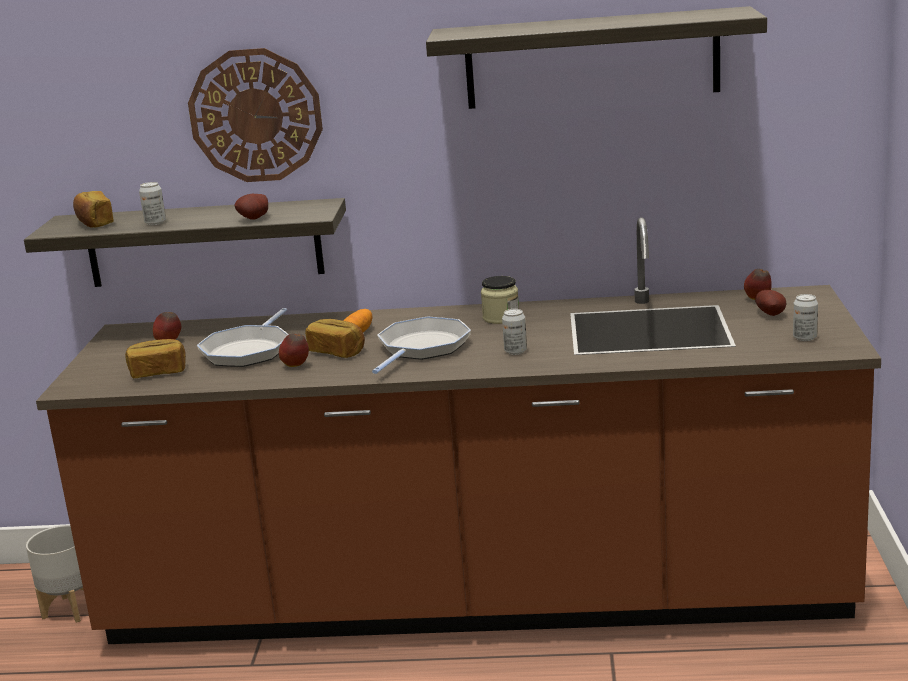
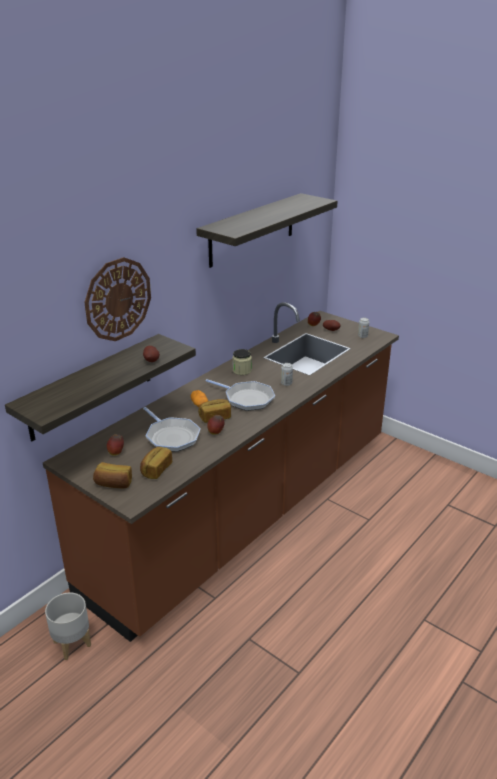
camera: 55 degrees left, 10 degrees up
(94, 223) = (56, 398): bread -> bread (113, 484)
(155, 223) = (98, 384): can -> none
(421, 348) = (246, 399): frying pan -> frying pan turned 150 degrees clockwise

